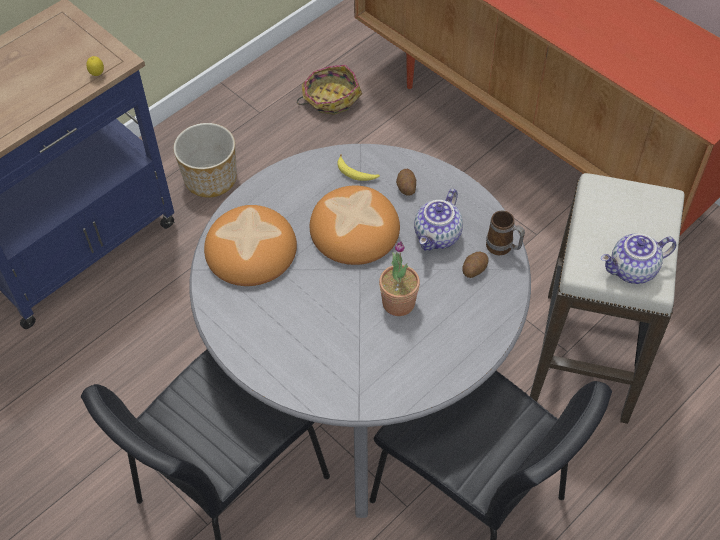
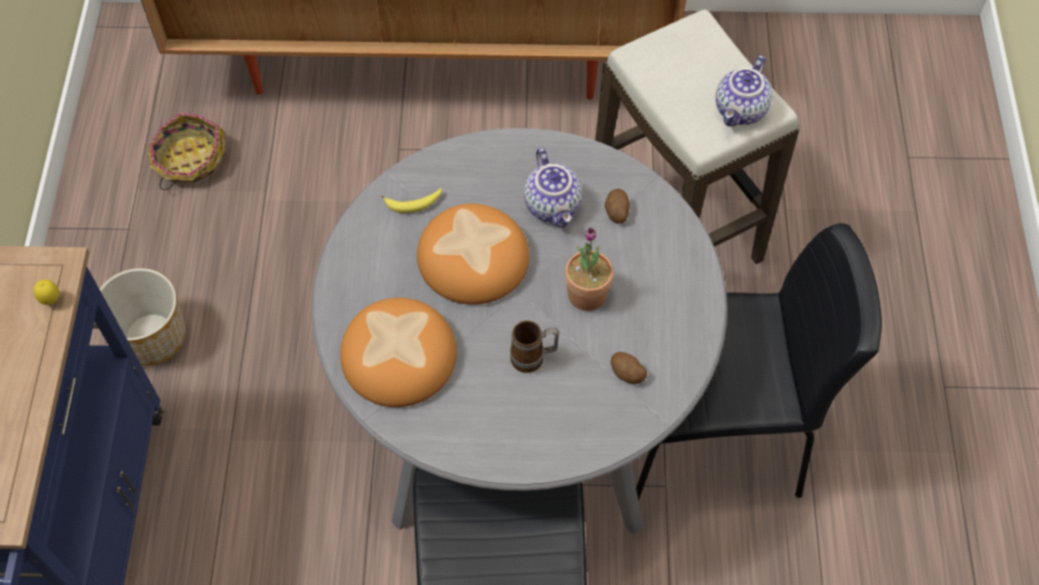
camera: 45 degrees left, 5 degrees up
(406, 187) = (475, 182): potato -> potato (626, 373)
(503, 248) = (620, 173): mug -> mug (534, 358)

